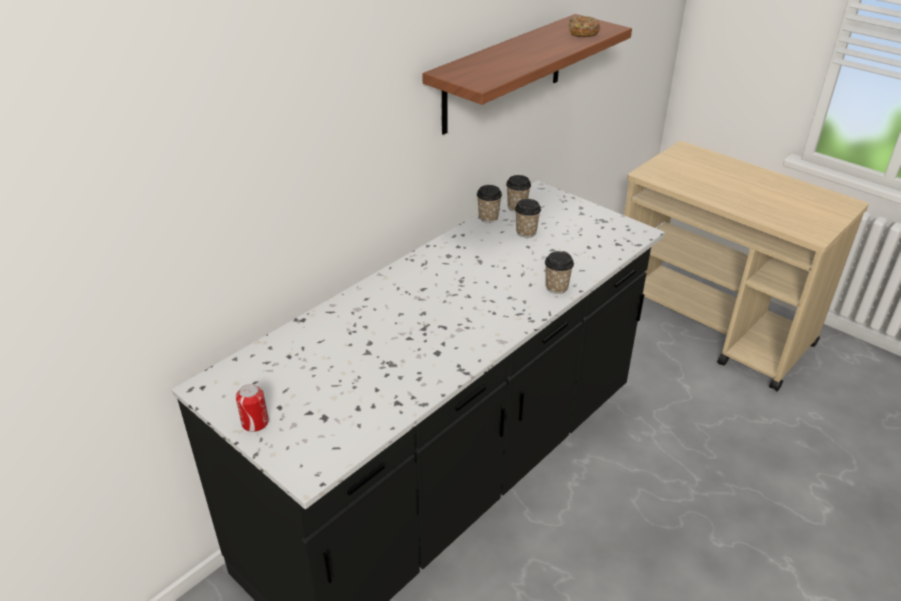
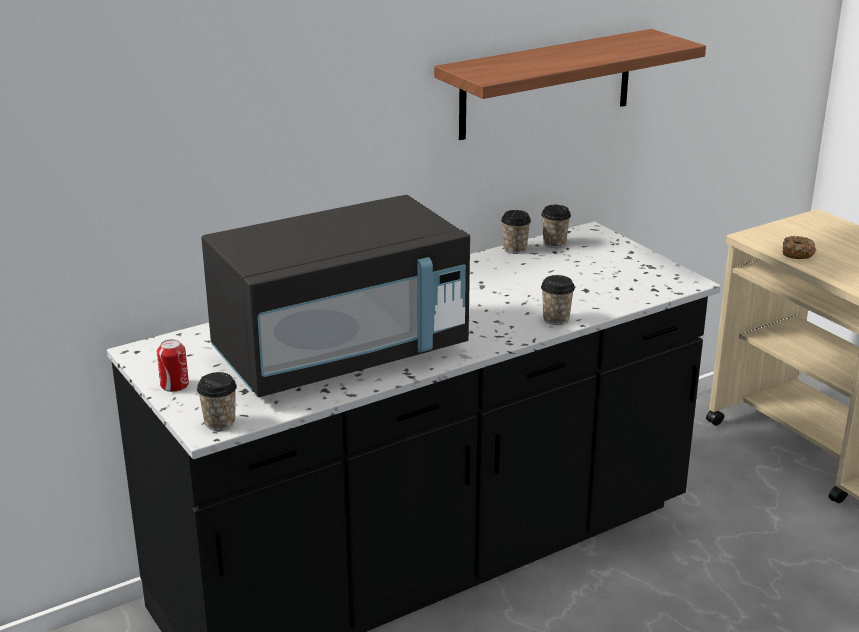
camera: 15 degrees right, 10 degrees down
(394, 358) = (341, 354): none -> black microwave
(526, 232) = (551, 267): cup -> cup (220, 423)
(583, 33) = (643, 45): donut -> donut (797, 253)

